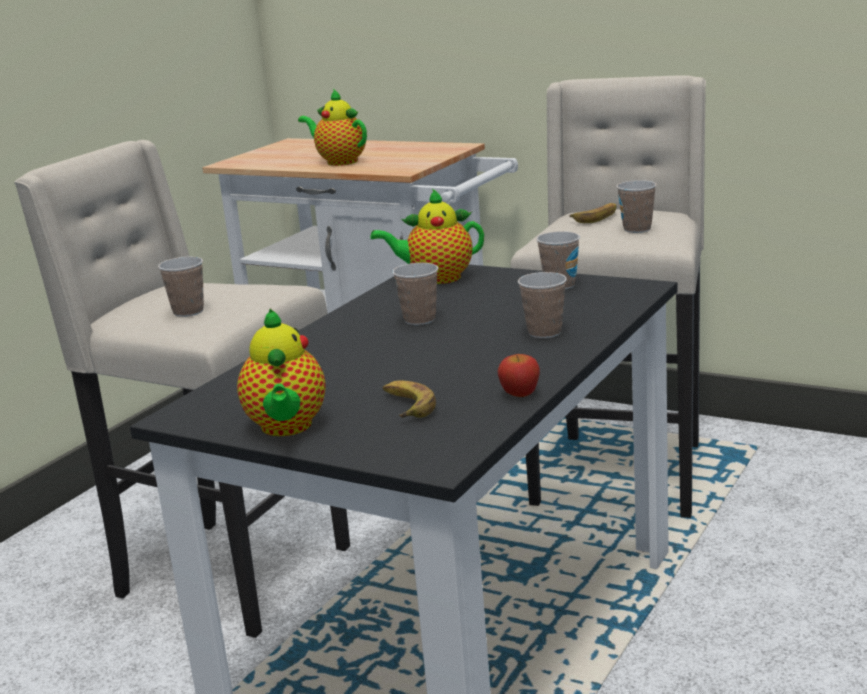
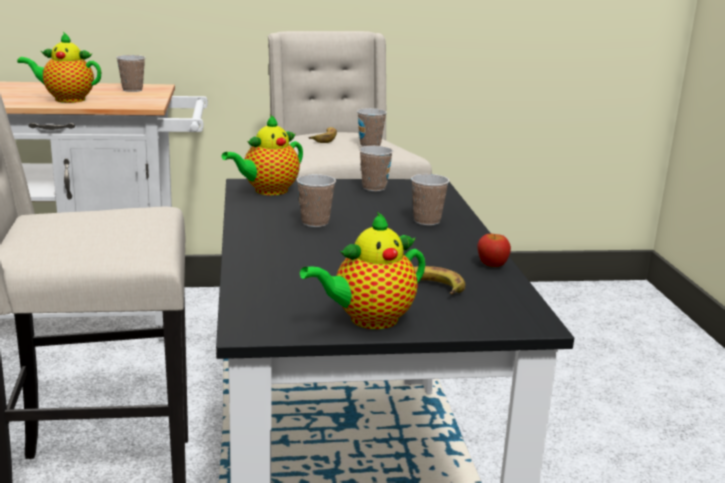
camera: 40 degrees left, 0 degrees up
(188, 312) = (102, 238): cup -> cup (132, 90)
(286, 428) = (368, 320): teapot -> teapot turned 105 degrees clockwise

